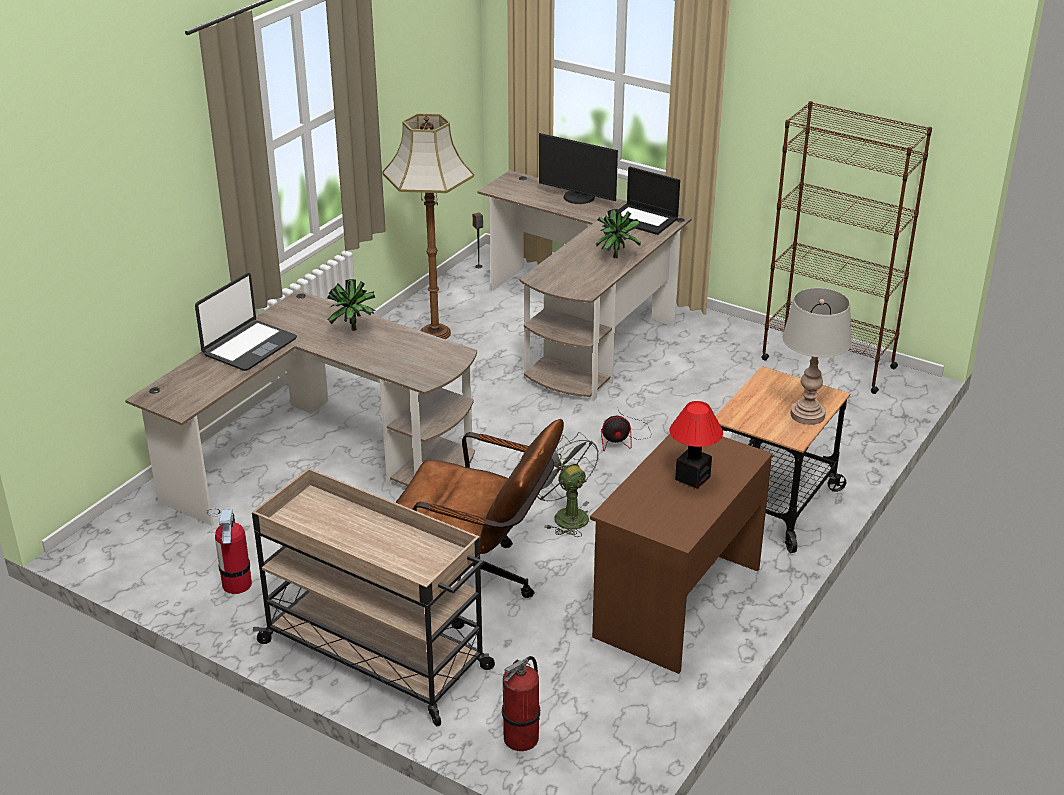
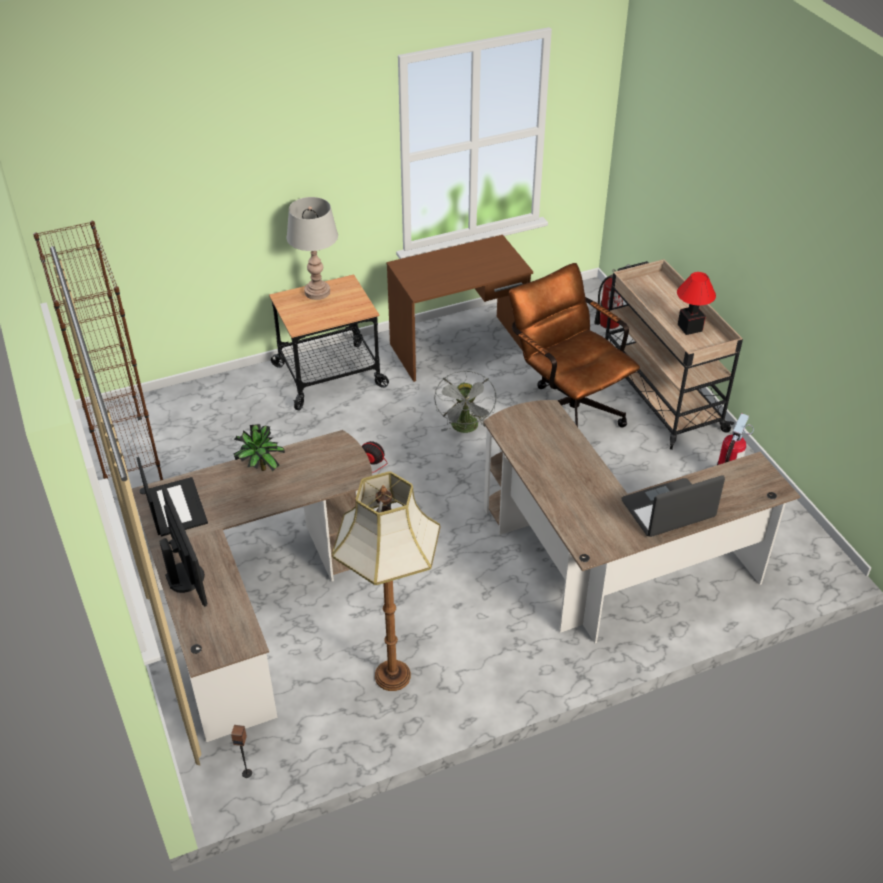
camera: 145 degrees left, 10 degrees up
(353, 331) = (567, 486): potted plant -> none
(692, 478) = (451, 266): table lamp -> table lamp (690, 327)

